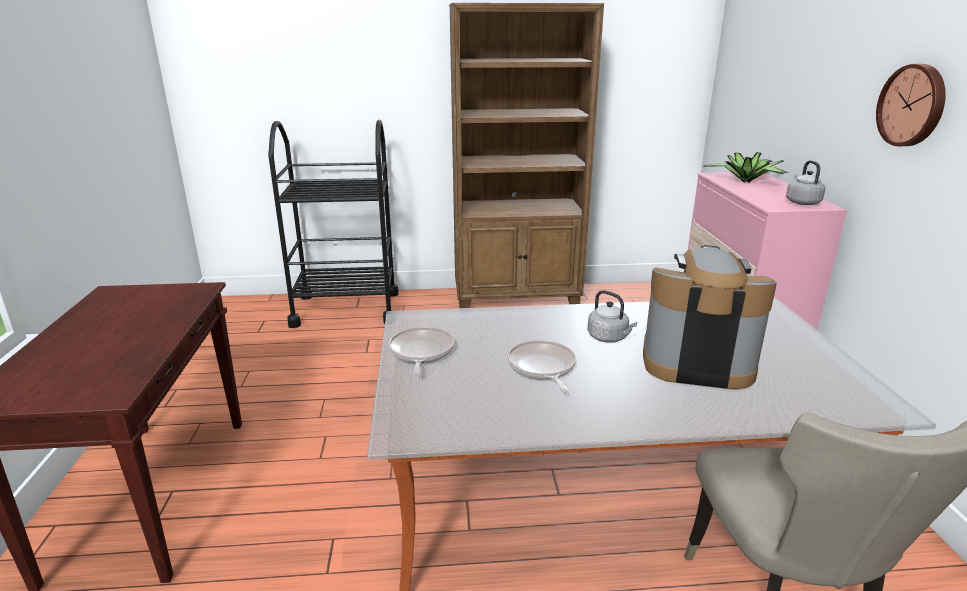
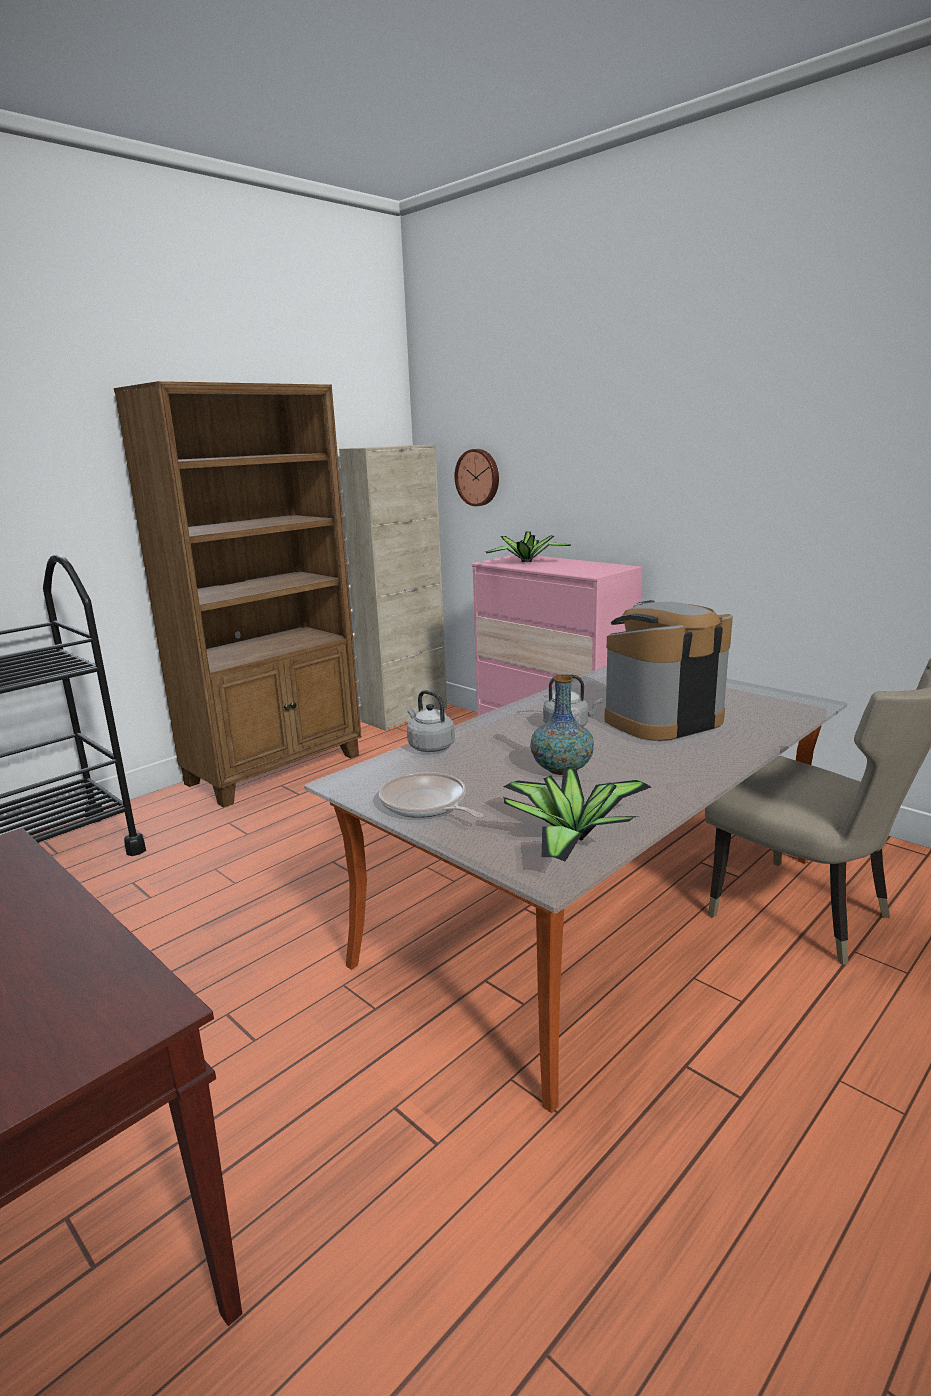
camera: 40 degrees left, 5 degrees down
(458, 417) = (571, 836): none -> potted plant
(542, 368) = (561, 769): frying pan -> vase
(650, 289) = (405, 715): none -> beige cabinet
(802, 202) = (602, 567): grey kettle -> grey kettle (429, 746)
(913, 105) = (688, 462): wall clock -> wall clock (478, 477)

